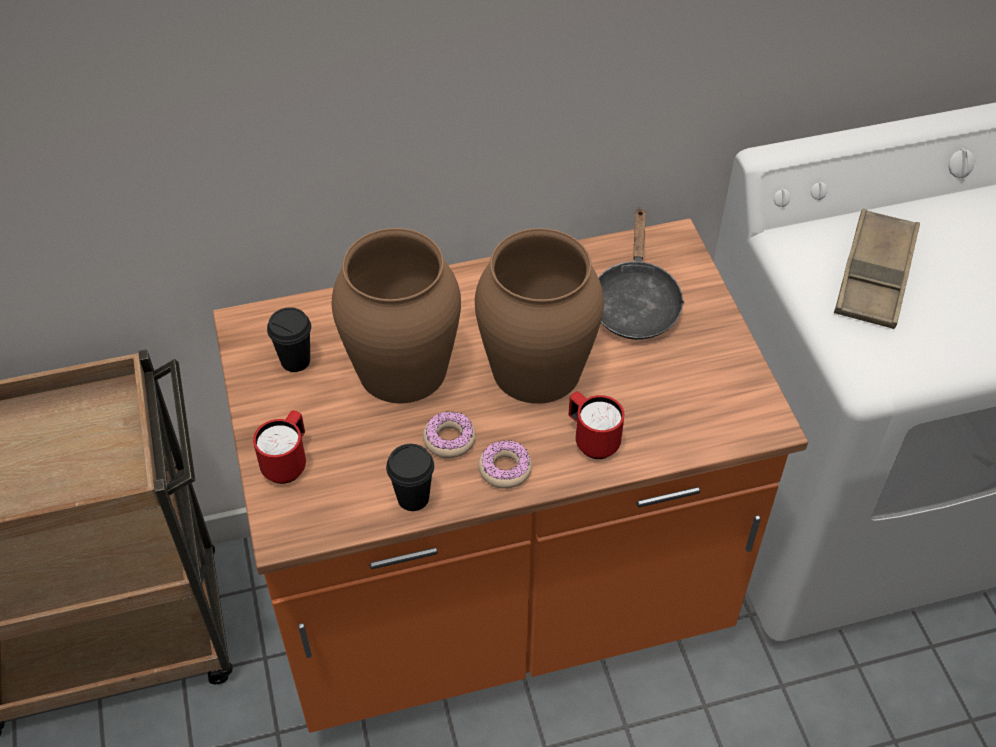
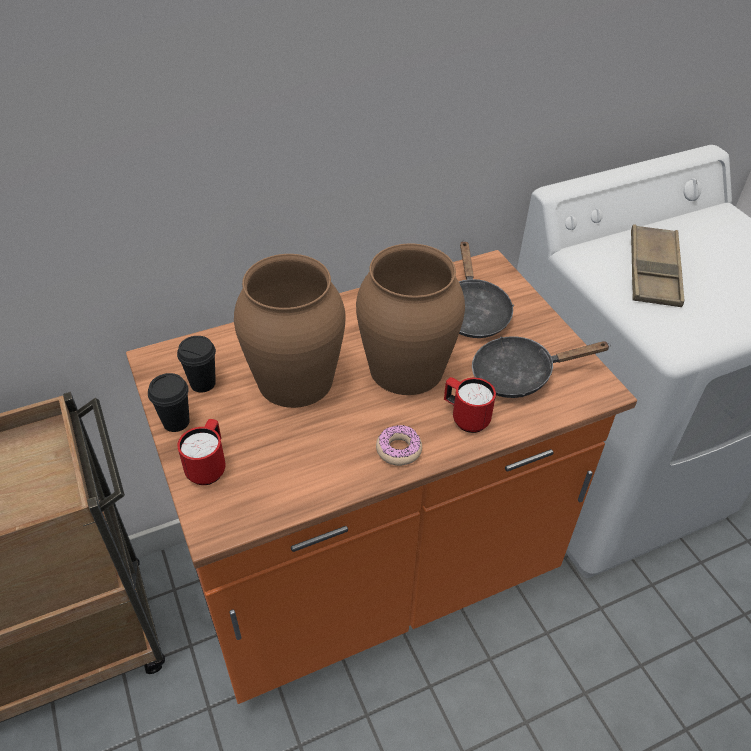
camera: 10 degrees left, 5 degrees down
(413, 498) = (324, 483): black cup -> black cup (176, 422)
(449, 439) = (346, 431): donut -> none
(671, 393) = (519, 375): none -> black frying pan

